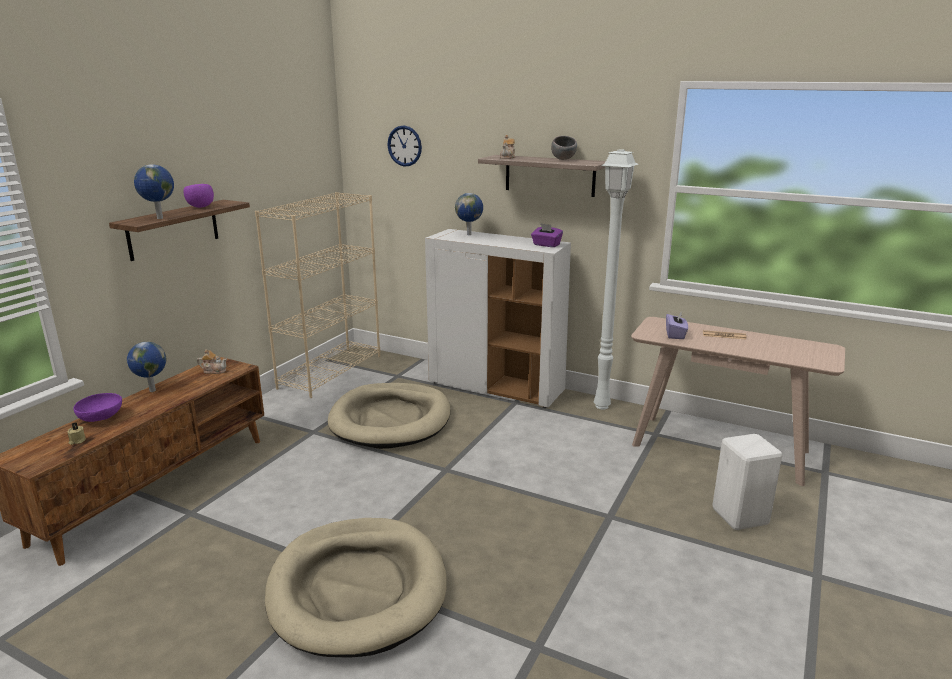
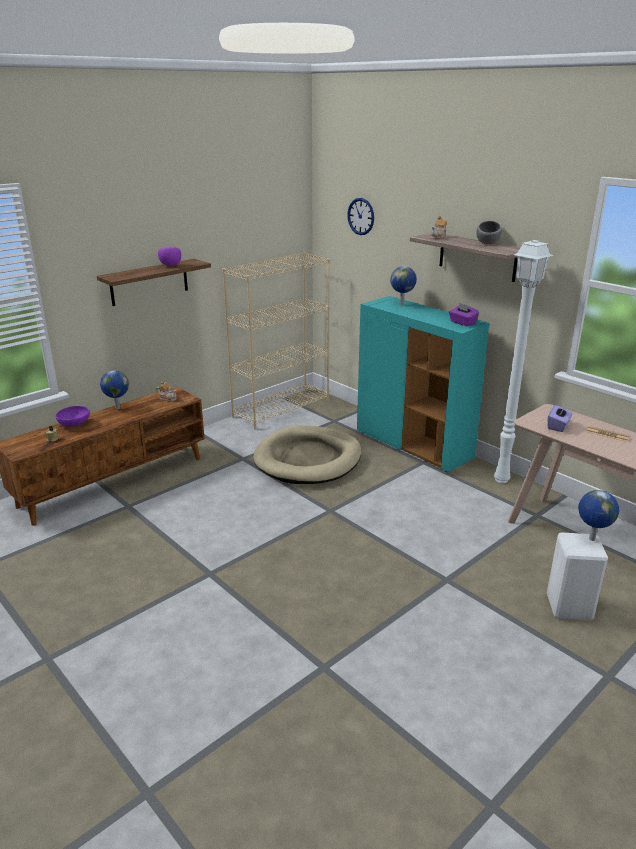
camera: 20 degrees right, 5 degrees up
(159, 218) = (132, 275): globe -> globe (591, 539)
(357, 589) = (214, 590): beige dog bed -> none
(497, 387) = (414, 445): white cabinet -> turquoise cabinet

